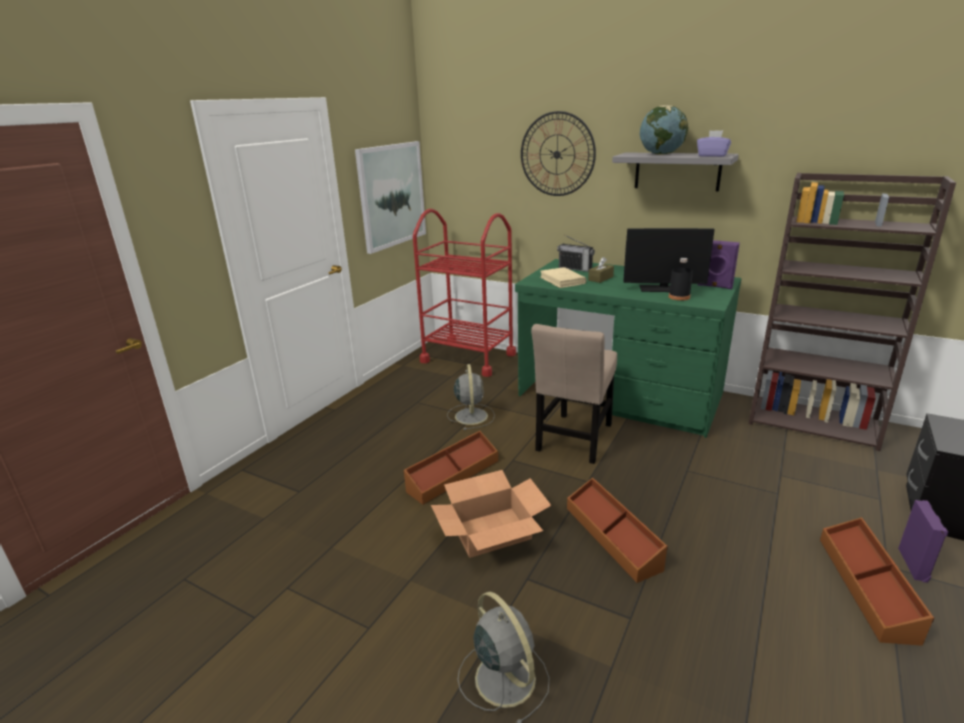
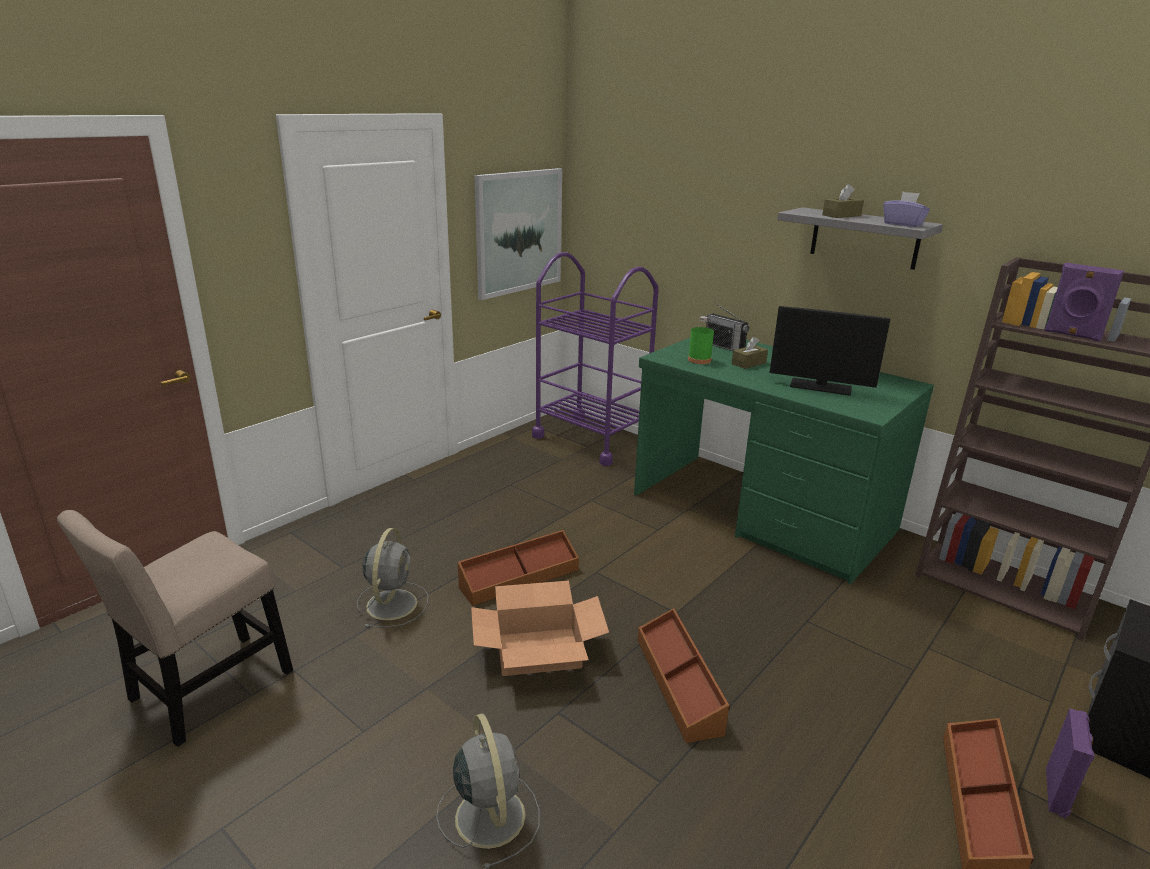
camera: 10 degrees right, 0 degrees up
(468, 358) = (591, 439): red cart -> purple cart
(471, 415) = (567, 510): grey fan -> grey fan (392, 603)
(557, 154) = (721, 201): wall clock -> none
(562, 280) = (699, 360): beige book -> green bottle
(574, 440) = (680, 560): beige chair -> beige chair (205, 690)
(661, 154) = (841, 215): globe -> brown tissue box
(679, 297) = (834, 400): black bottle -> none
(714, 286) = (890, 392): purple speaker -> purple speaker (1072, 335)

